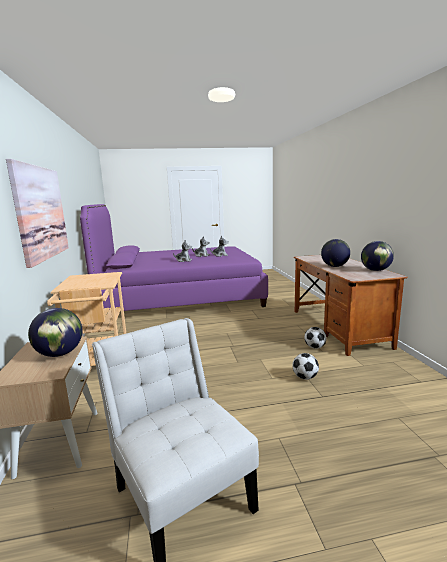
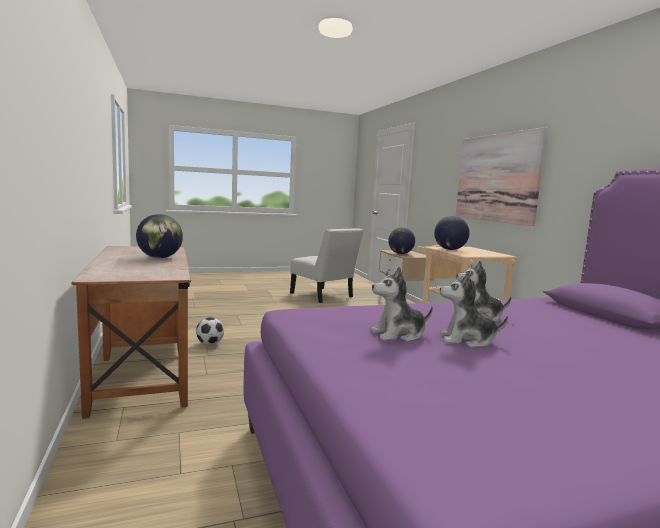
camera: 170 degrees right, 5 degrees down
(305, 377) = (242, 323): football -> none
(375, 270) = (120, 251): globe -> globe (450, 249)

